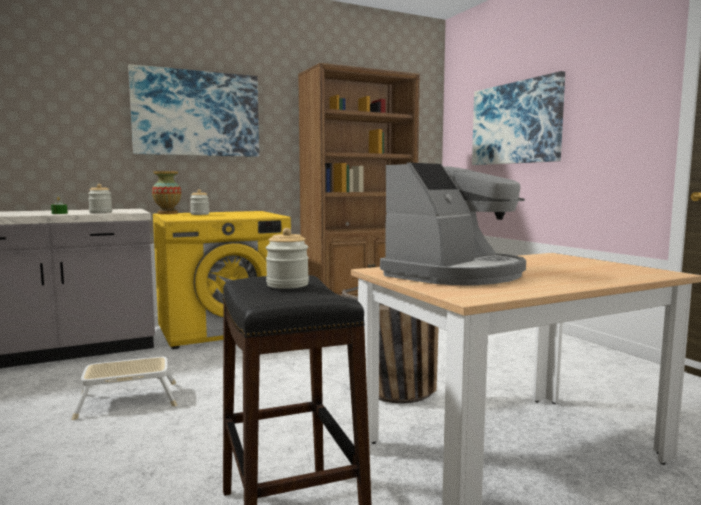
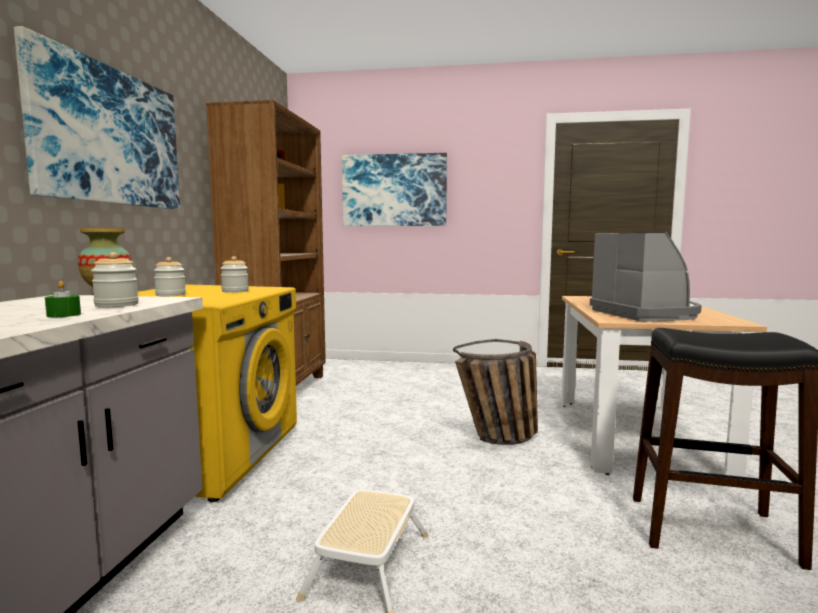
camera: 55 degrees left, 0 degrees up
(287, 285) = (712, 334): jar -> jar (235, 291)

